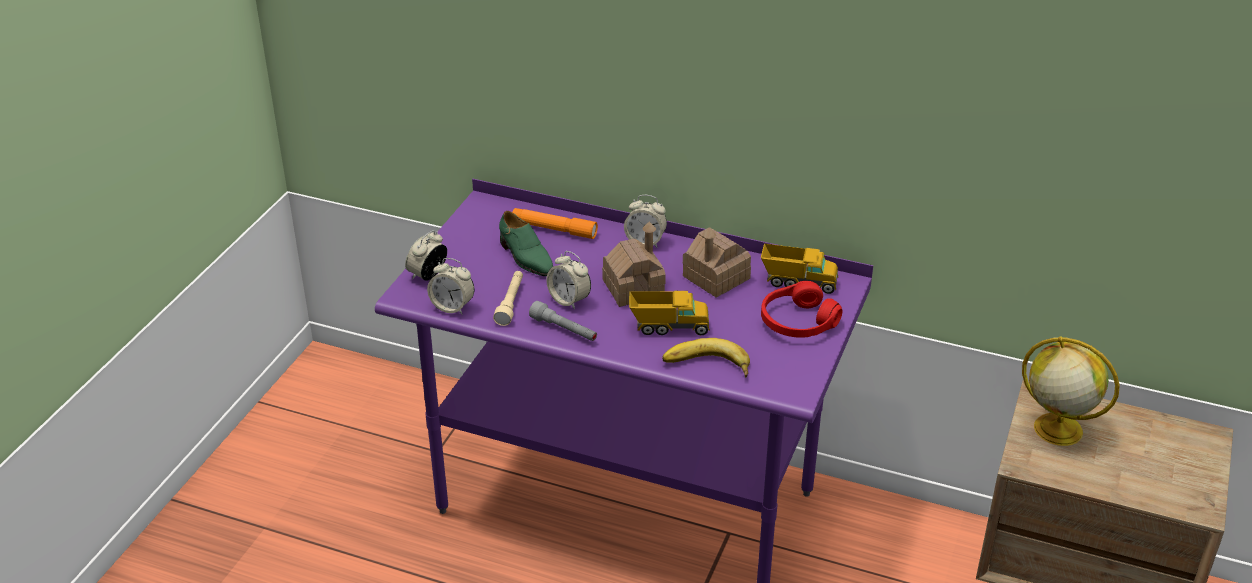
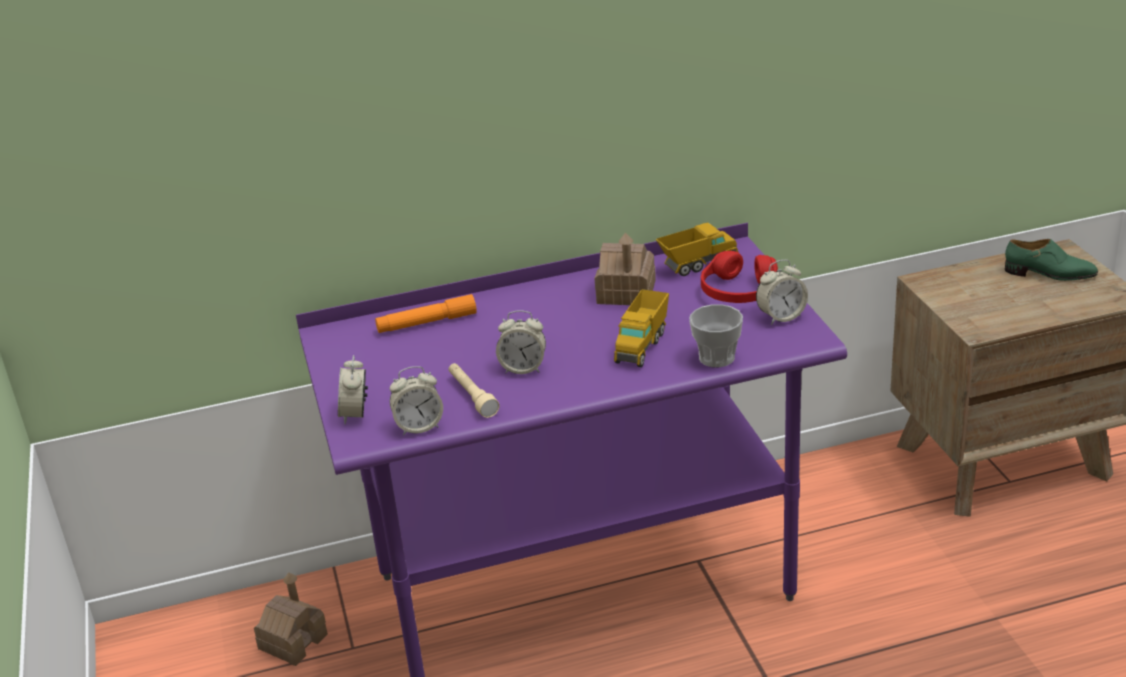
camera: 35 degrees left, 5 degrees down
(525, 257) = (432, 356): green shoe -> green shoe (1049, 274)
(564, 330) = (553, 392): grey flashlight -> none
(633, 288) = (567, 332): toy house -> toy house (293, 641)
(645, 242) = (525, 294): alarm clock -> alarm clock (781, 317)
(669, 327) = (642, 345): toy truck -> toy truck turned 150 degrees clockwise
(706, 367) = (716, 357): banana -> cup
(1056, 429) = (965, 296): globe -> none

